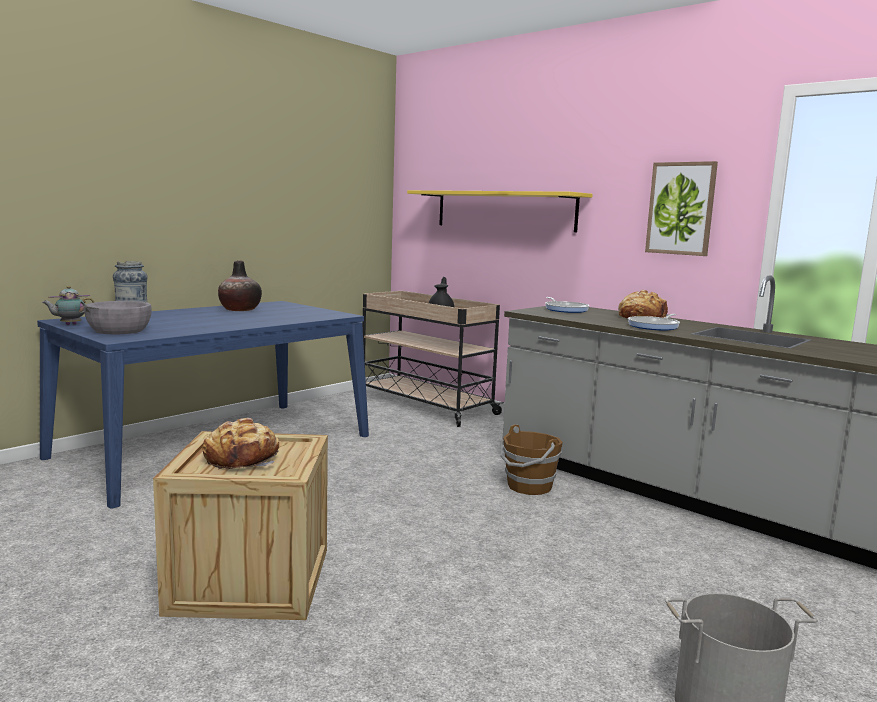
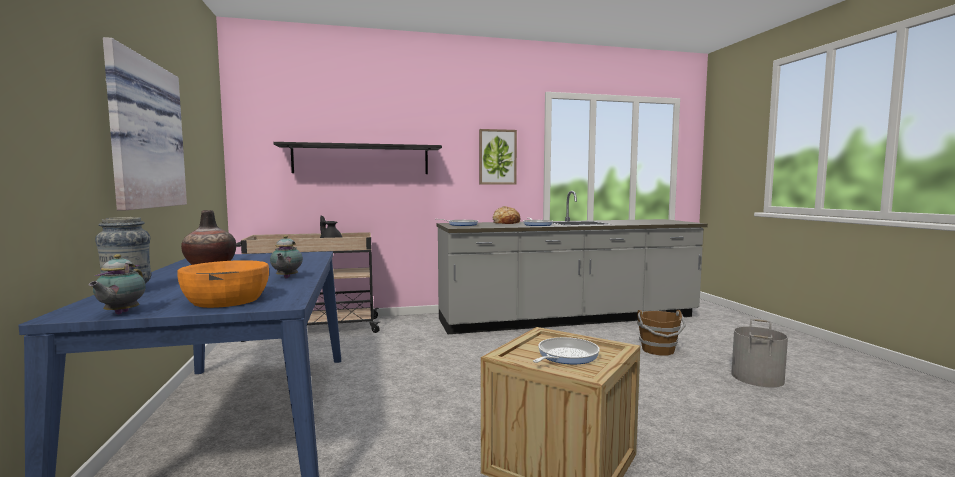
camera: 55 degrees left, 5 degrees down
(119, 330) = (227, 300): grey bowl -> orange bowl
(212, 326) = (286, 278): none -> teapot
(217, 194) = (141, 134): none -> picture
(242, 459) = (565, 356): bread -> frying pan
(504, 210) = (361, 160): yellow shelf -> black shelf
(528, 486) = (502, 344): brown bucket -> brown bucket (658, 350)

